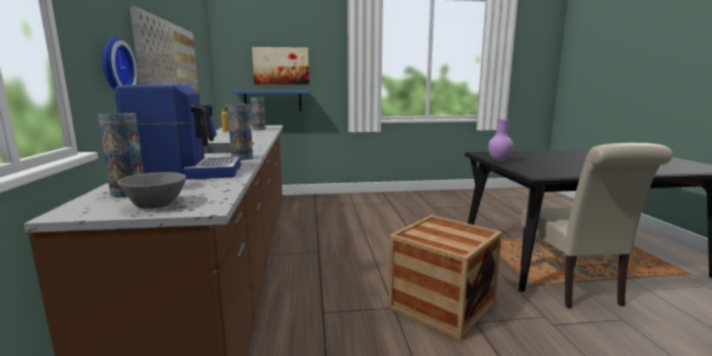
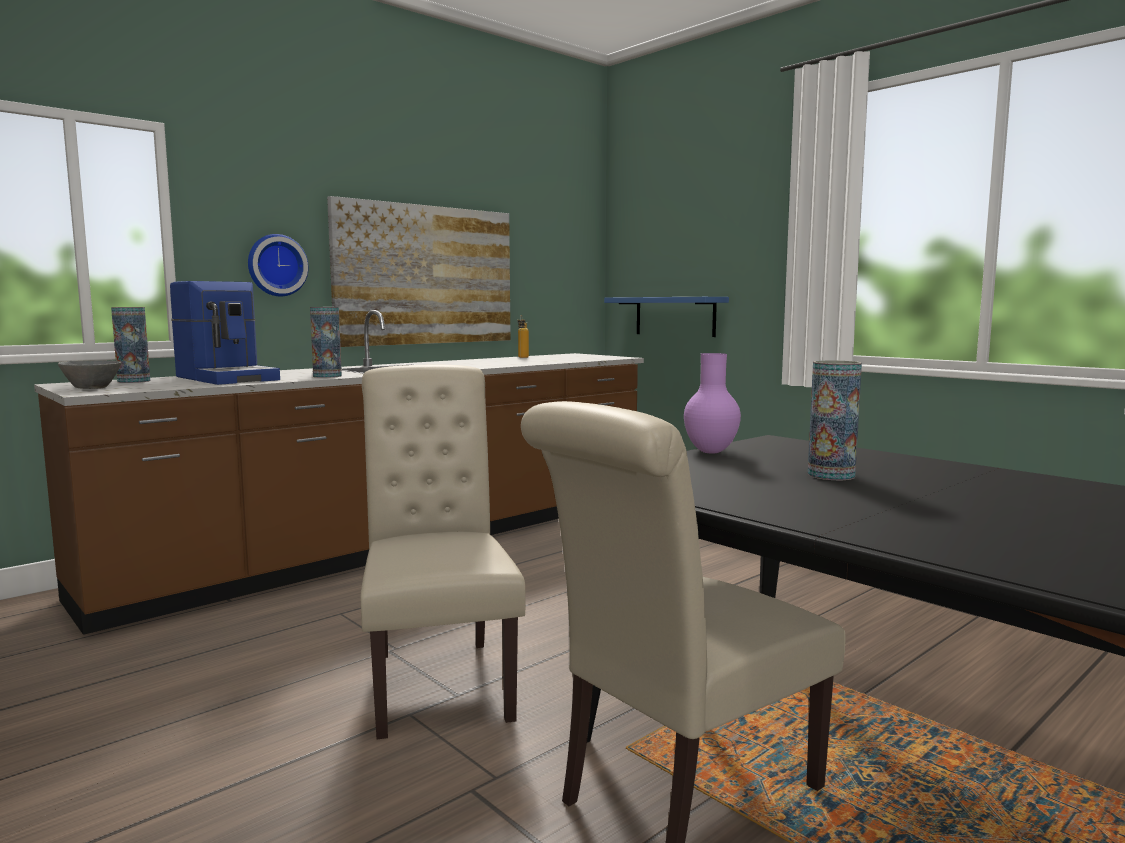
camera: 55 degrees right, 5 degrees down
(259, 129) = (566, 359): vase -> vase (831, 475)
(281, 66) = (690, 253): picture -> none
(442, 305) = (438, 679): crate -> beige chair

